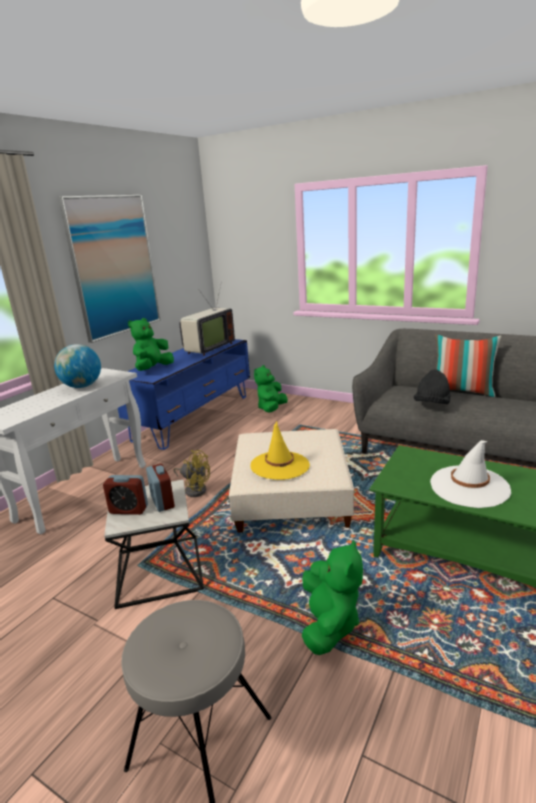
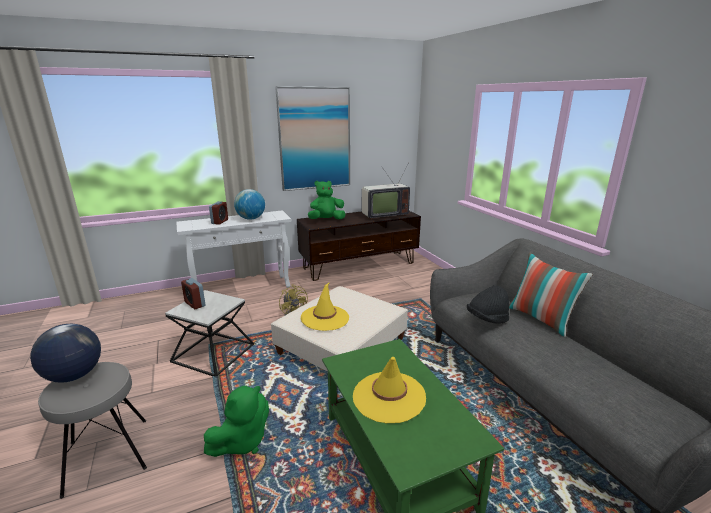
camera: 35 degrees right, 0 degrees up
(149, 645) = (74, 375): none -> globe
(162, 502) = (214, 307): alarm clock -> alarm clock (220, 222)
(194, 417) = (359, 265): blue tv stand -> brown tv stand
(271, 409) = (418, 278): green plush toy -> none
(469, 486) = (389, 396): white hat -> yellow hat

